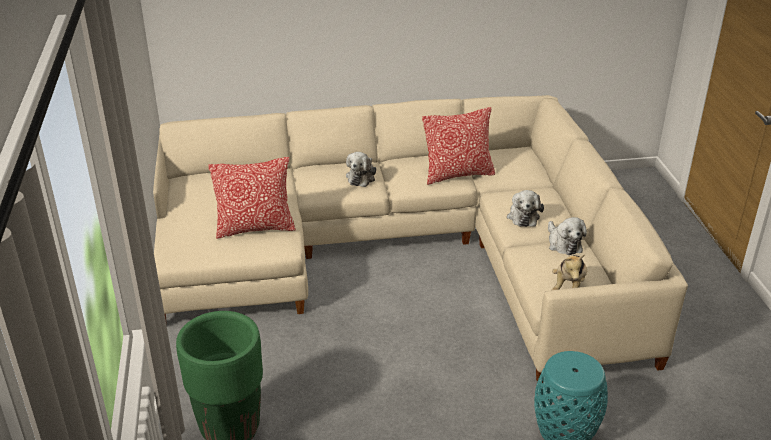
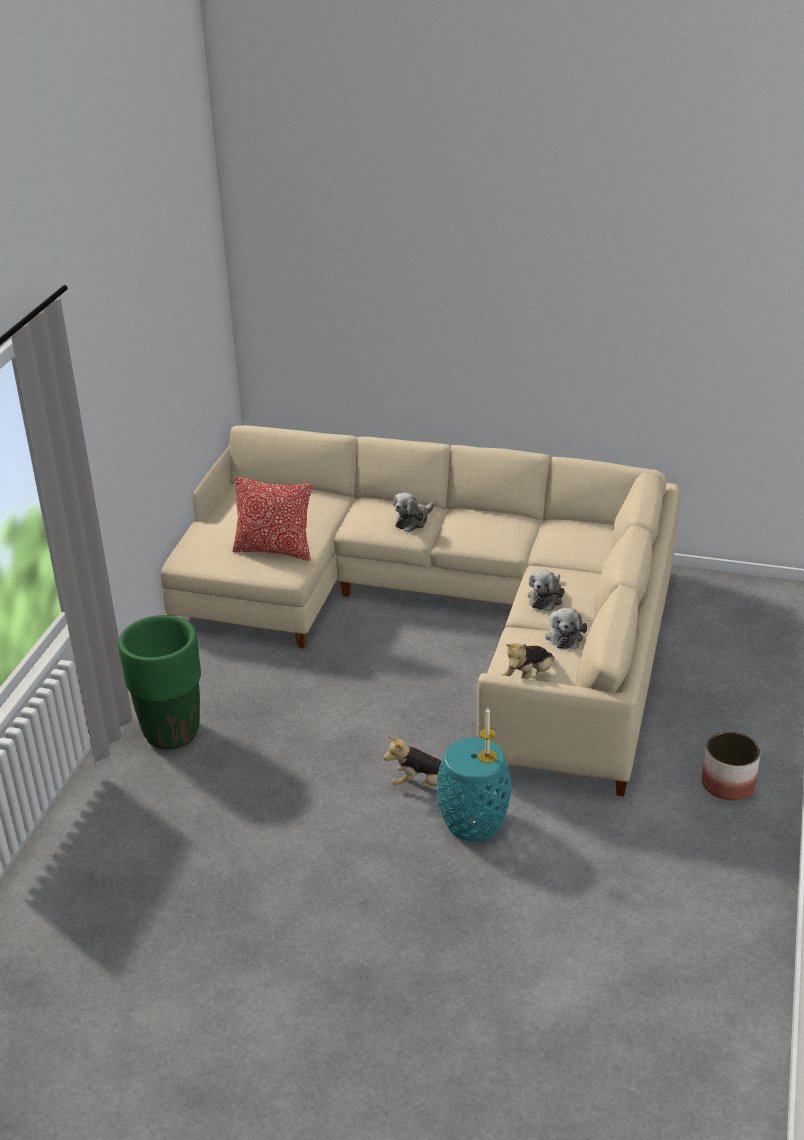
camera: 25 degrees right, 0 degrees up
(458, 174) = (515, 539): pillow -> none
(499, 409) = (424, 785): none -> plush toy
(586, 366) = (487, 756): none -> candle
(729, 336) = (728, 784): none -> planter

